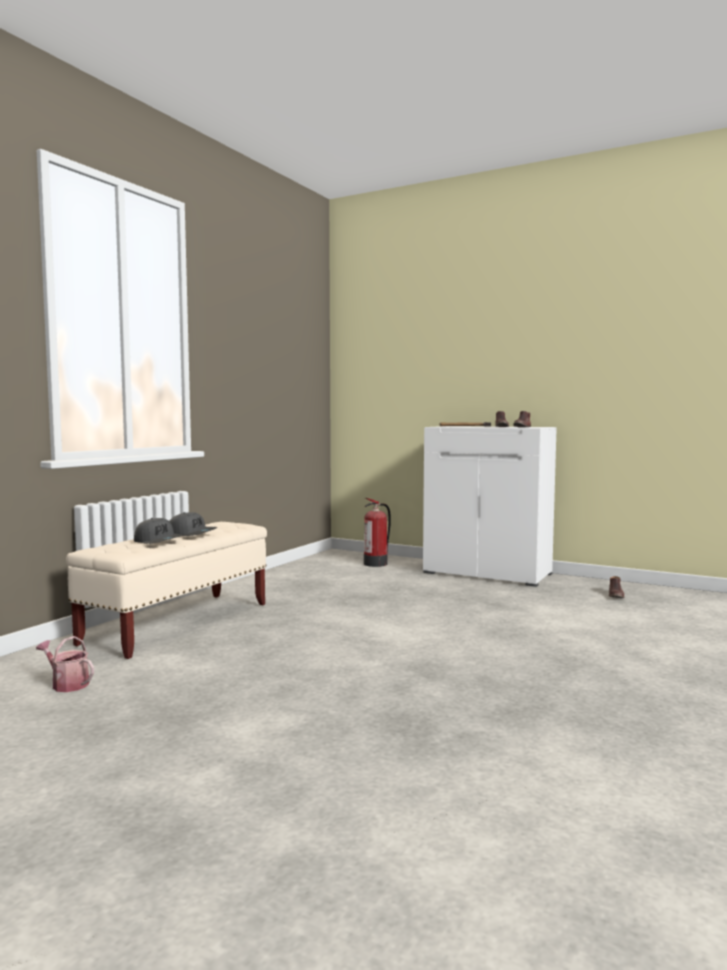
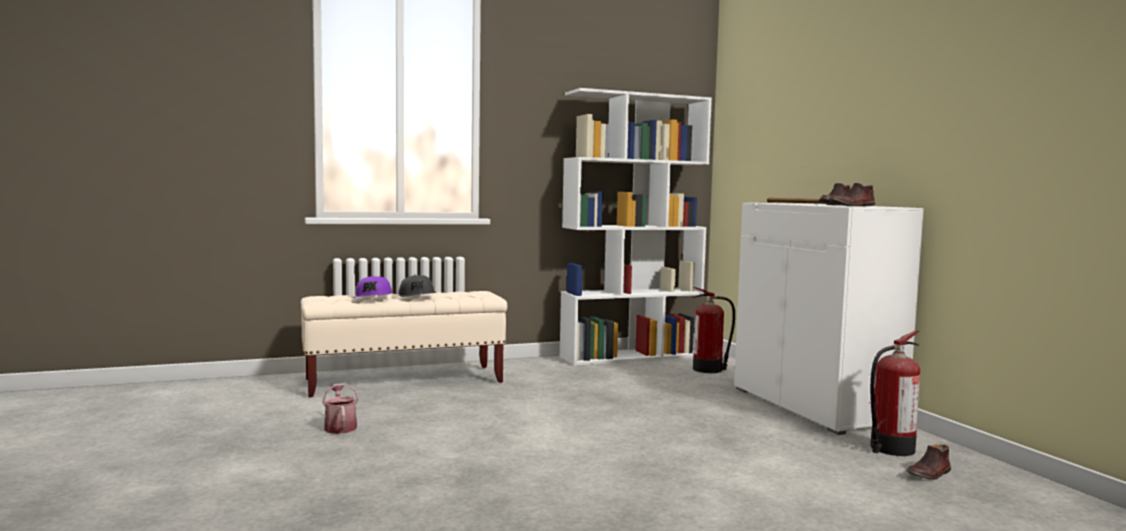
camera: 40 degrees right, 0 degrees up
(67, 684) = (239, 403): watering can -> watering can (340, 426)
(158, 541) = (373, 298): grey cap -> purple cap
(303, 565) = (631, 356): none -> white bookcase
(573, 587) = (890, 449): none -> fire extinguisher

